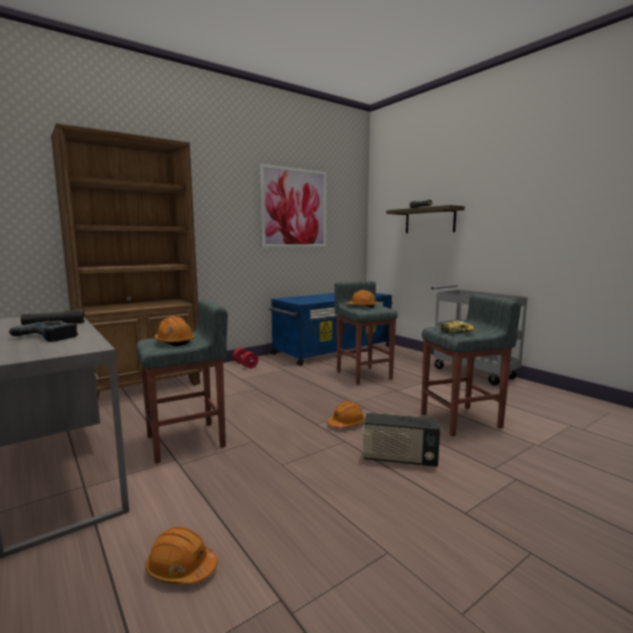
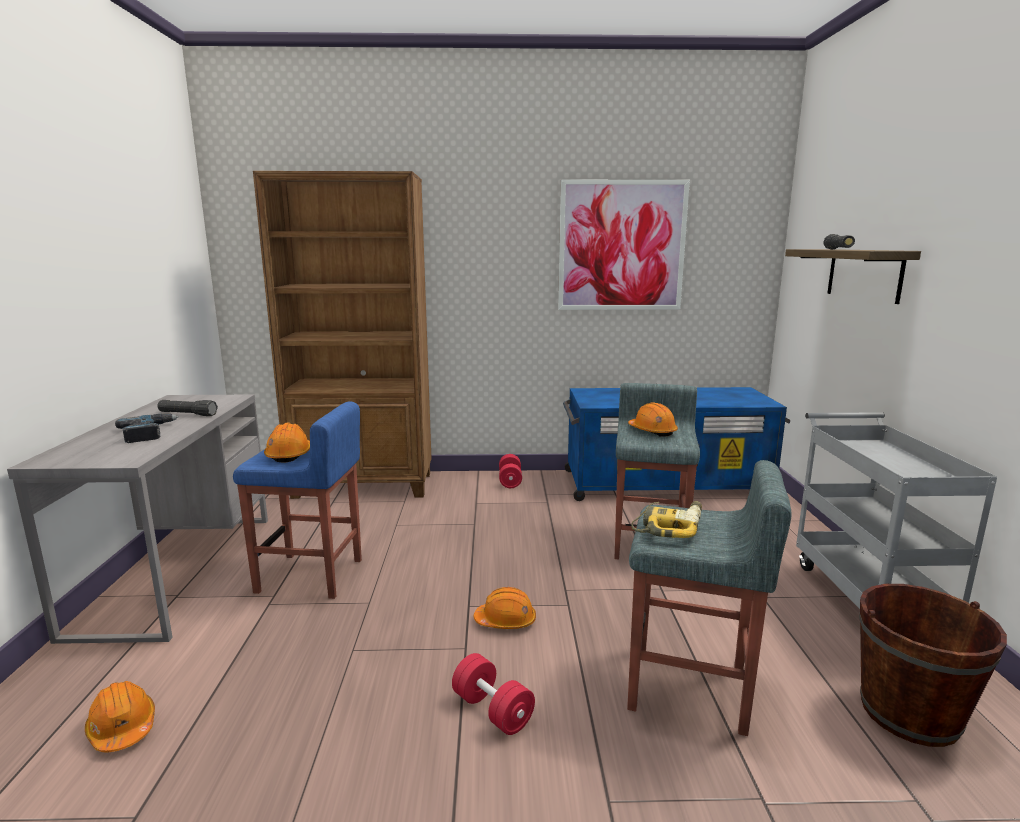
camera: 35 degrees right, 5 degrees up
(187, 441) = (311, 576): grey stool -> blue stool
(399, 459) = (492, 710): radio -> red dumbbell
(534, 402) = (909, 713): none -> brown bucket

